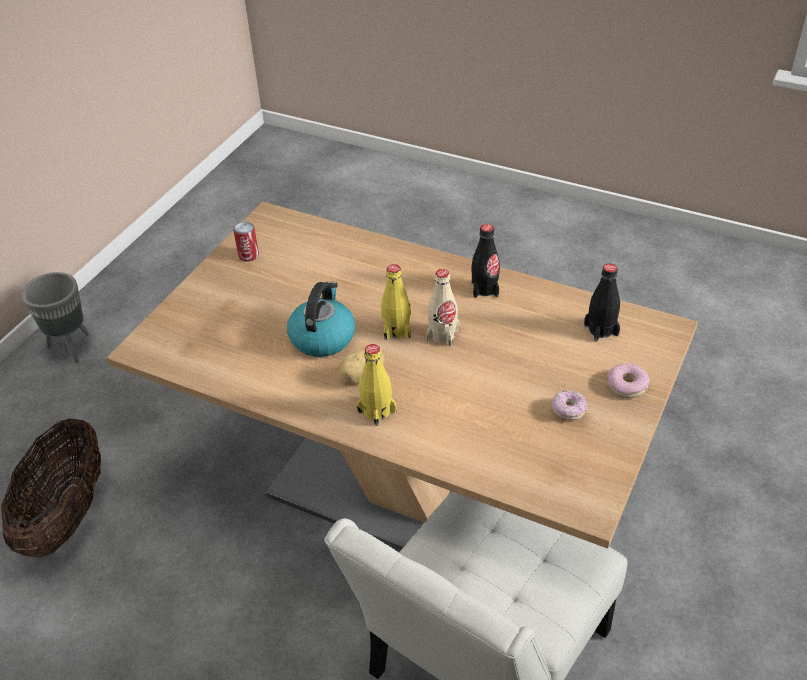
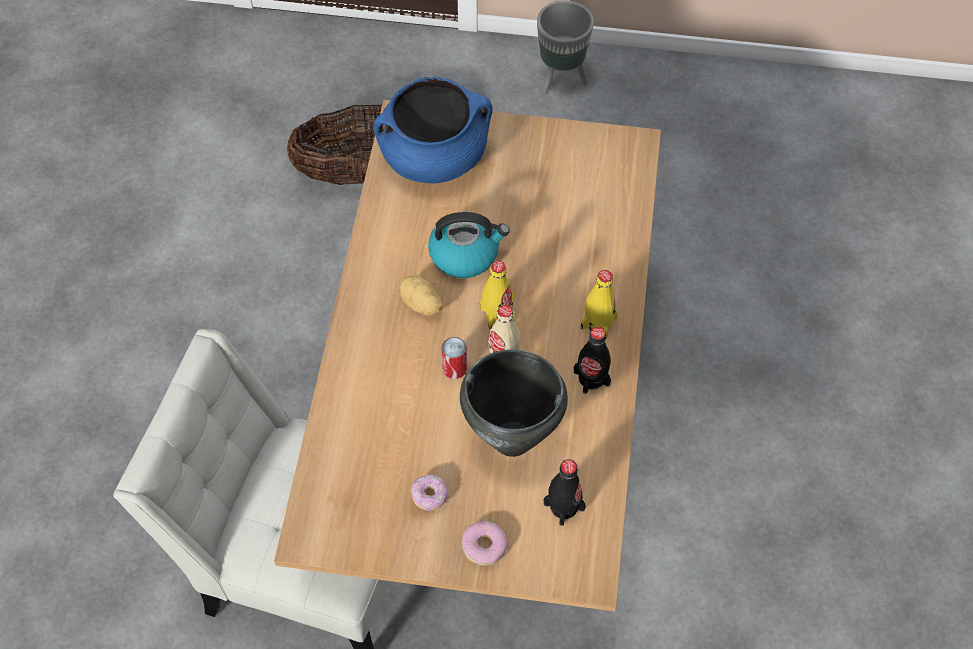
camera: 70 degrees right, 15 degrees up
(200, 335) = (434, 156): none -> blue cooking pot
(248, 255) = (565, 150): can -> can (454, 368)
(377, 411) = (380, 330): yellow bottle -> yellow bottle (598, 323)
(528, 346) = (513, 440): none -> black cooking pot

